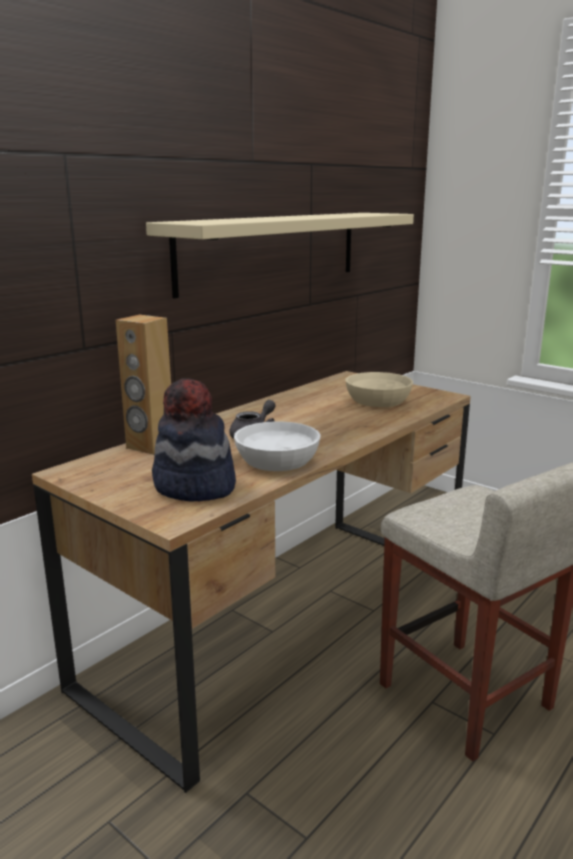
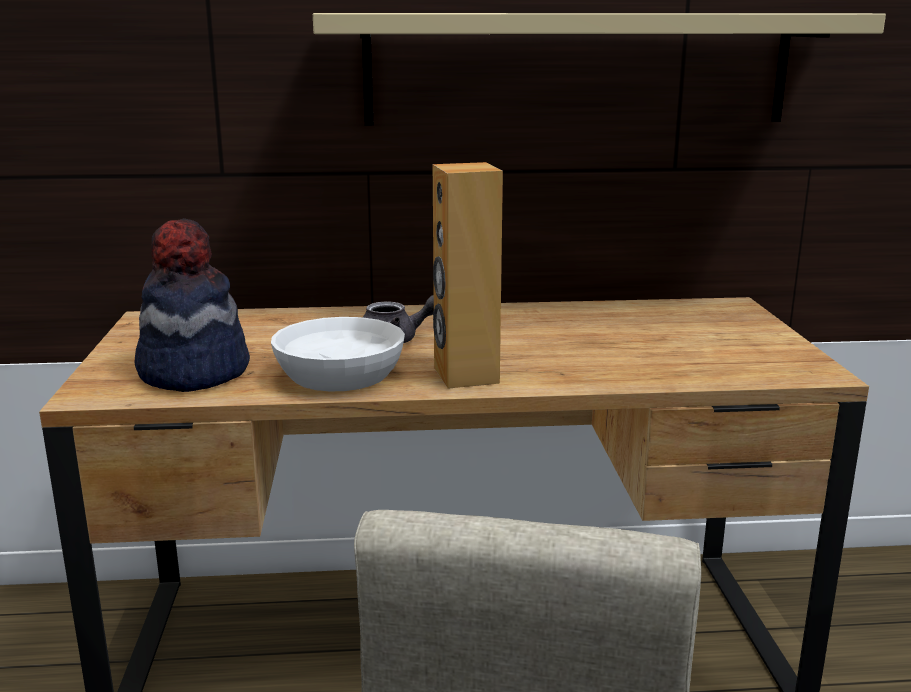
camera: 45 degrees right, 0 degrees up
(150, 446) = (272, 318): brown speaker -> brown speaker (465, 375)
(377, 400) = (678, 347): beige bowl -> none

